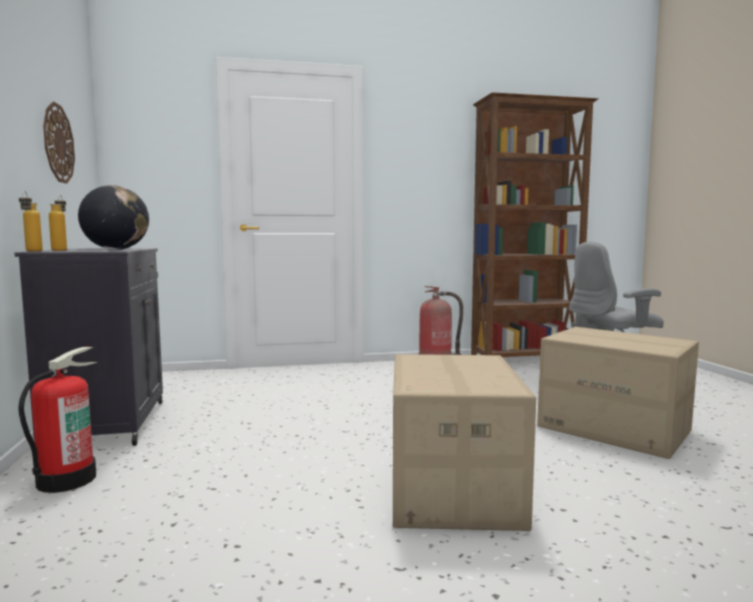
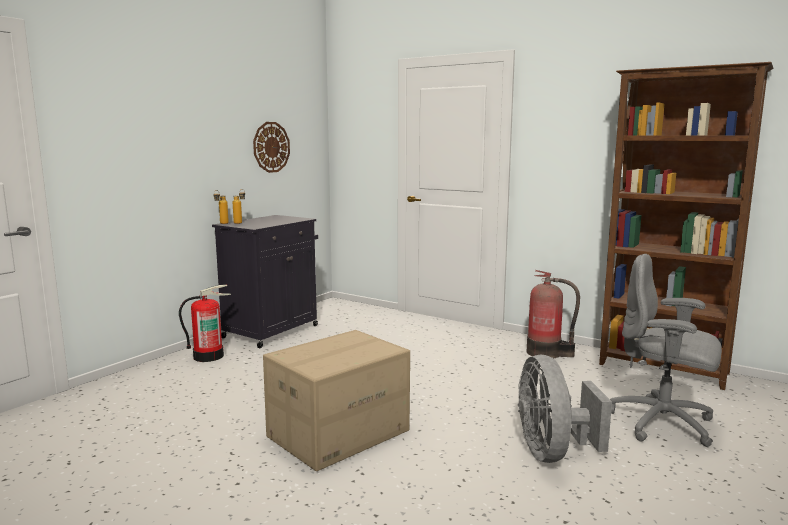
camera: 45 degrees right, 5 degrees up
(116, 249) = (269, 223): globe -> none
(614, 428) = (552, 452): cardboard box -> grey fan

